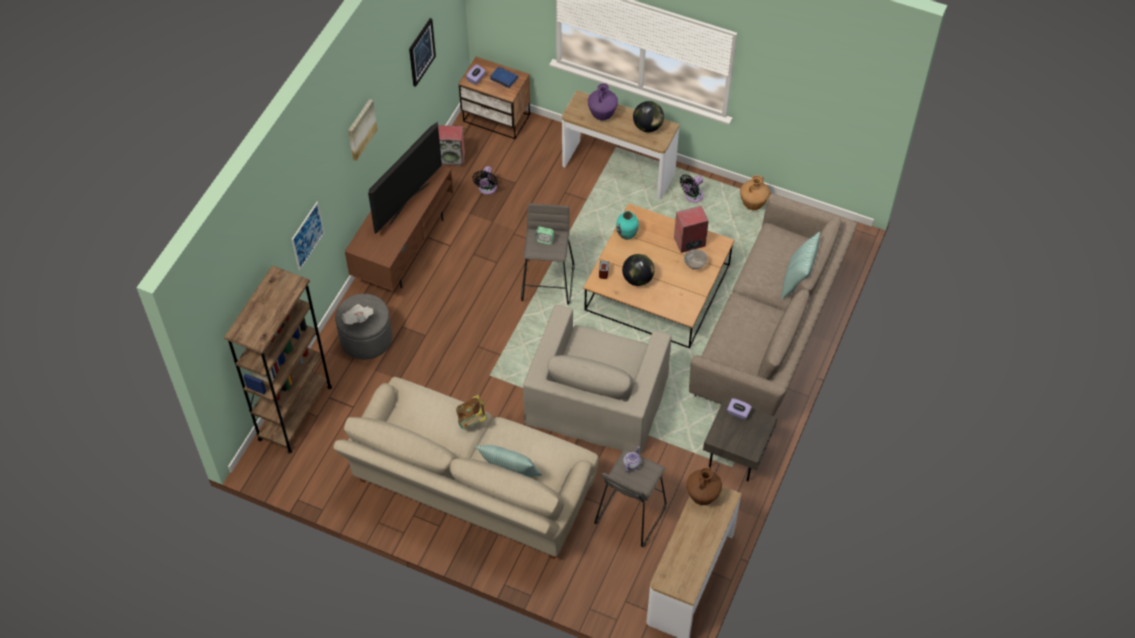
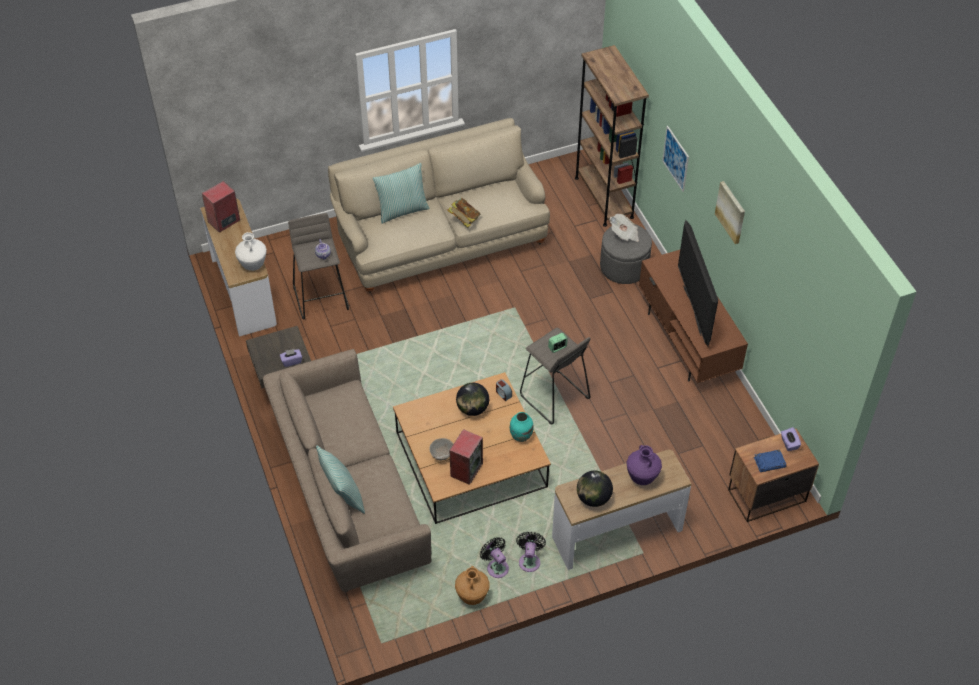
camera: 135 degrees right, 5 degrees down
(421, 52) = (793, 317): picture -> none
(452, 158) = (750, 433): speaker -> speaker (224, 221)
(487, 189) = (691, 430): black fan -> black fan (496, 567)
(596, 397) = (425, 349): beige armchair -> none
(702, 496) = (253, 265): brown vase -> white vase

